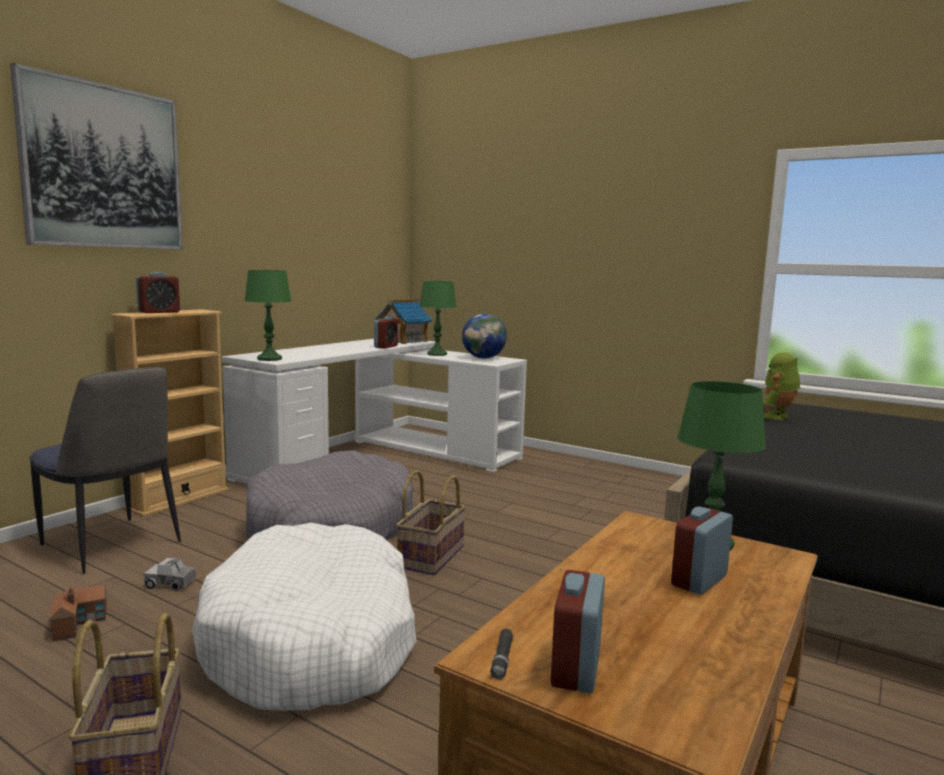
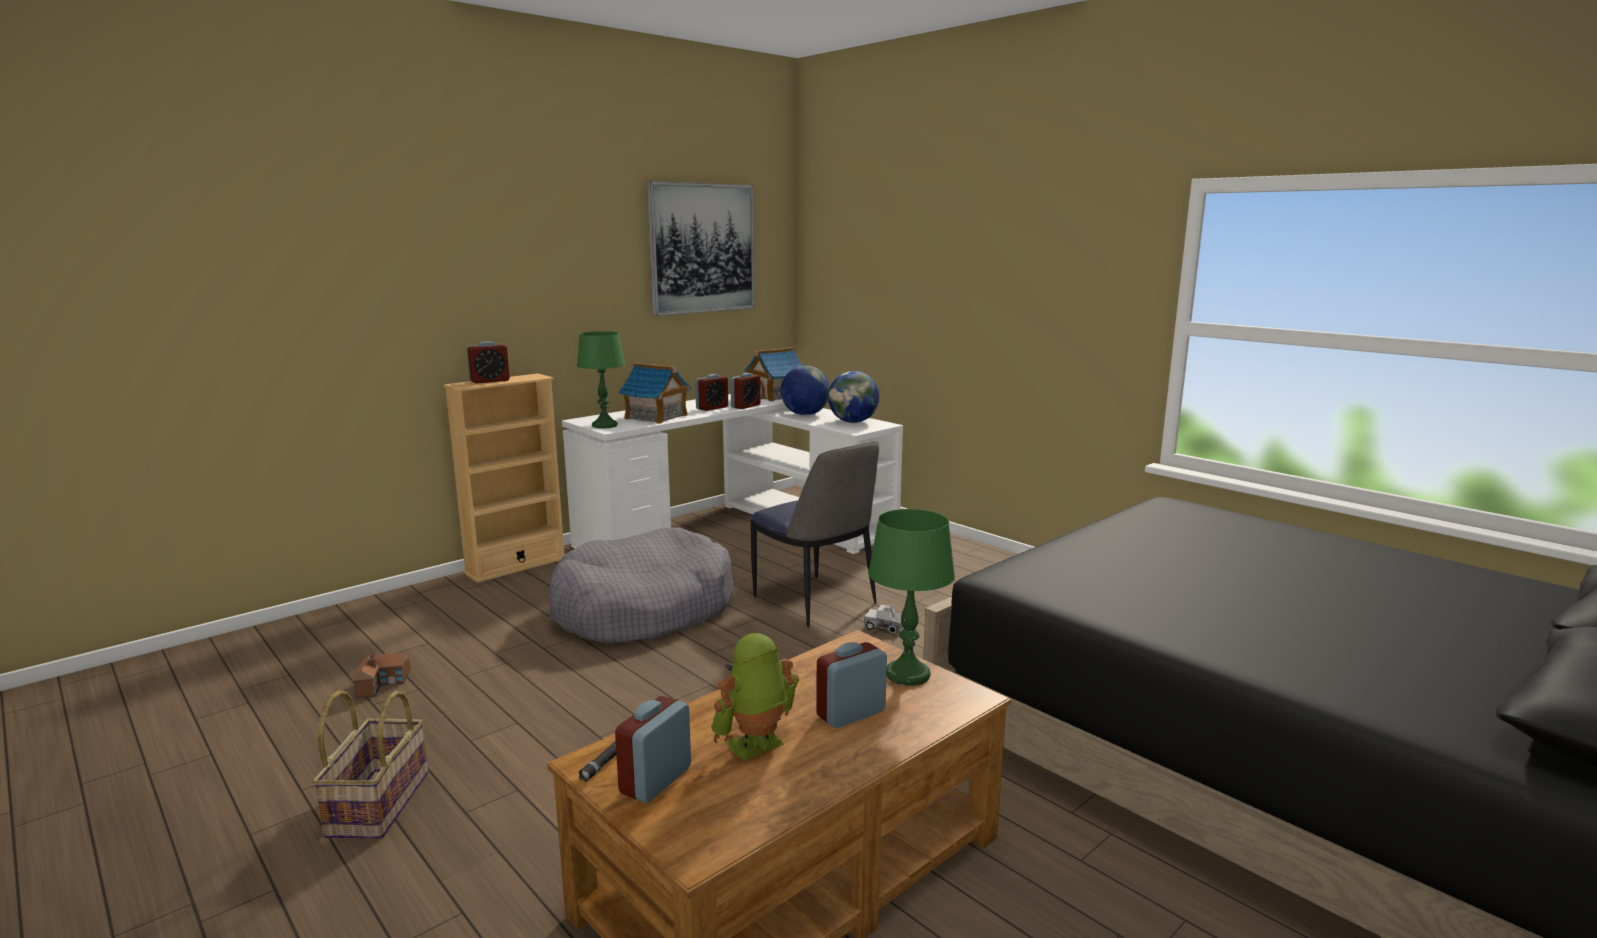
camera: 15 degrees right, 5 degrees up
(104, 167) = (432, 240): picture -> picture (702, 248)
(112, 545) = (438, 611): chair -> chair (816, 602)
(170, 584) = (470, 655): toy truck -> toy truck (884, 627)
(312, 353) = (656, 417): none -> toy house
(313, 640) = (565, 724): white dog bed -> none
(357, 348) = (712, 408): none -> alarm clock
(430, 556) = (722, 649): basket -> none
(436, 354) = (805, 414): green table lamp -> globe
(777, 417) = (1129, 524): toy robot -> toy robot (756, 747)

